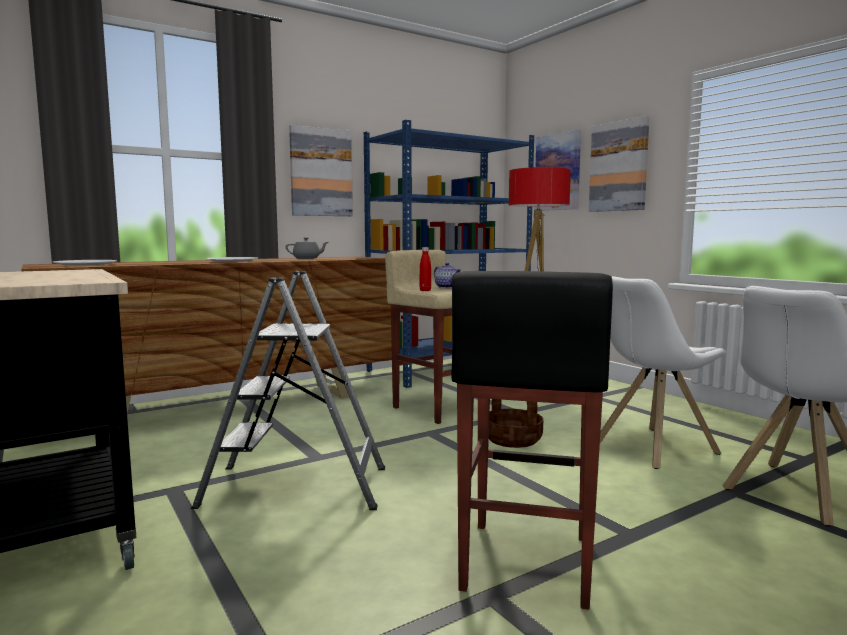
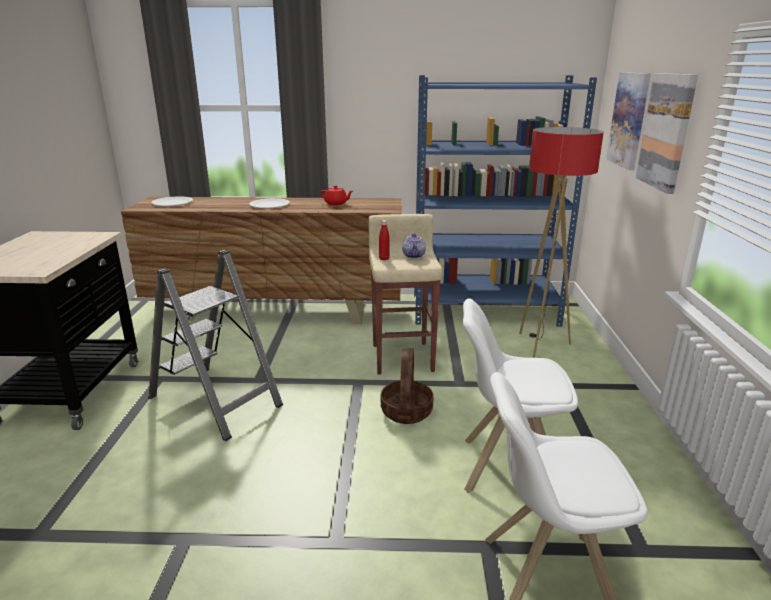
camera: 35 degrees right, 15 degrees up
(307, 258) = (336, 203): grey teapot -> red teapot
(321, 172) = (375, 117): picture -> none
(524, 563) = (237, 526): black stool -> none

